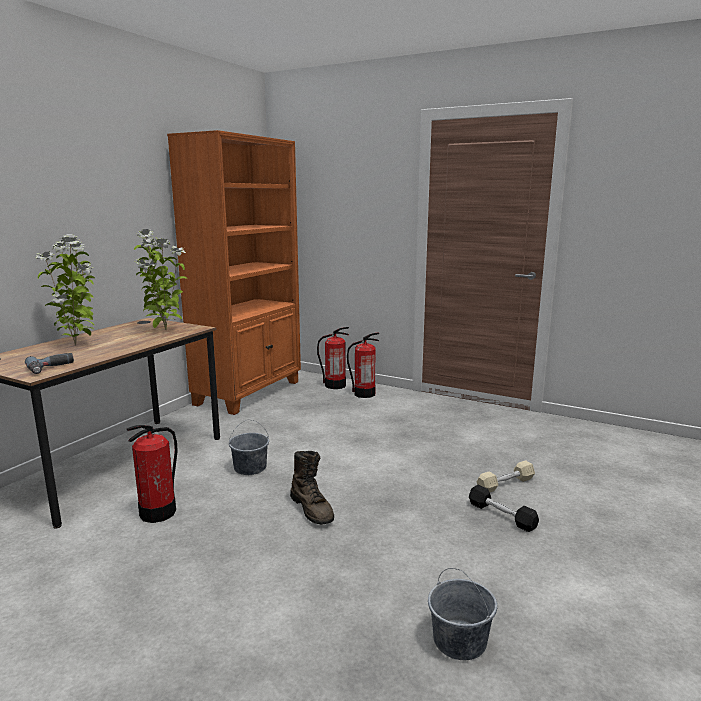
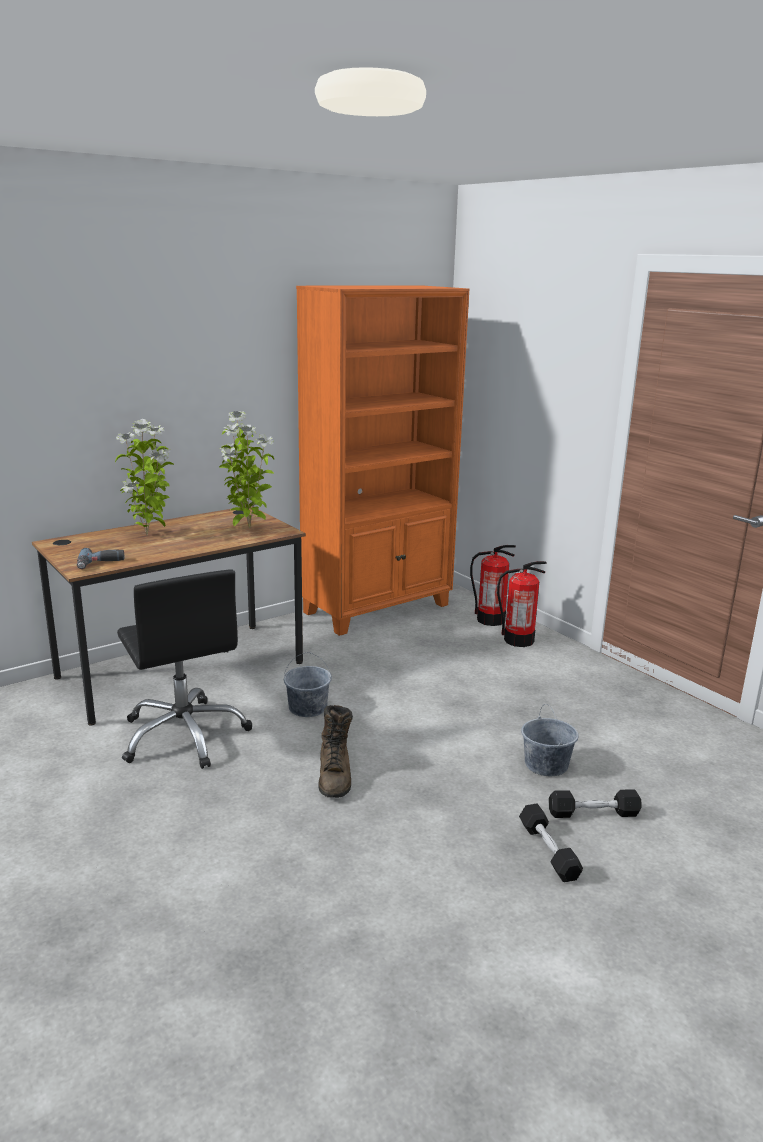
camera: 25 degrees right, 5 degrees up
(158, 512) = (184, 735): fire extinguisher -> black office chair
(460, 641) = (368, 970): grey bucket -> grey bucket (546, 765)
(505, 484) = (593, 813): beige dumbbell -> black dumbbell

